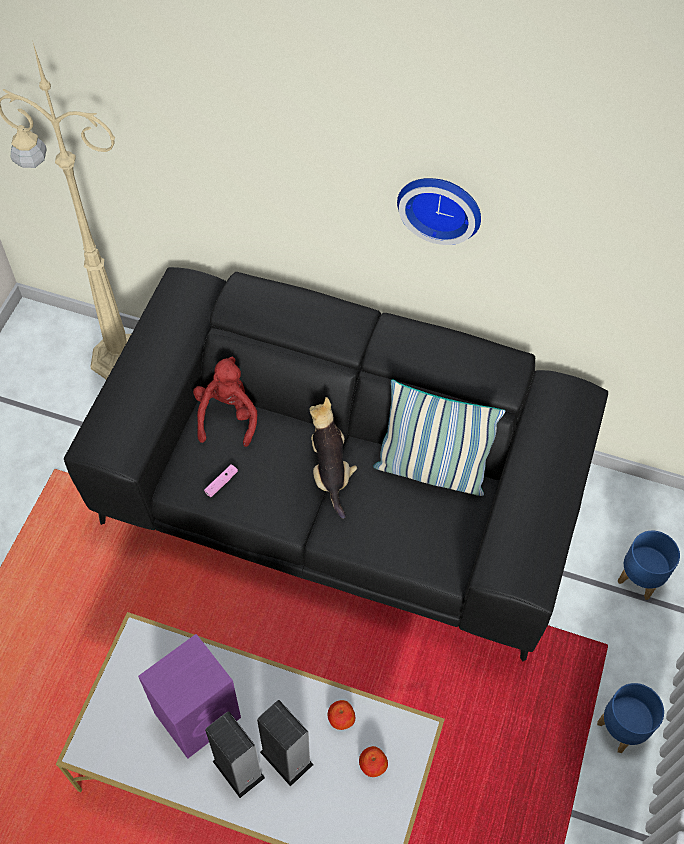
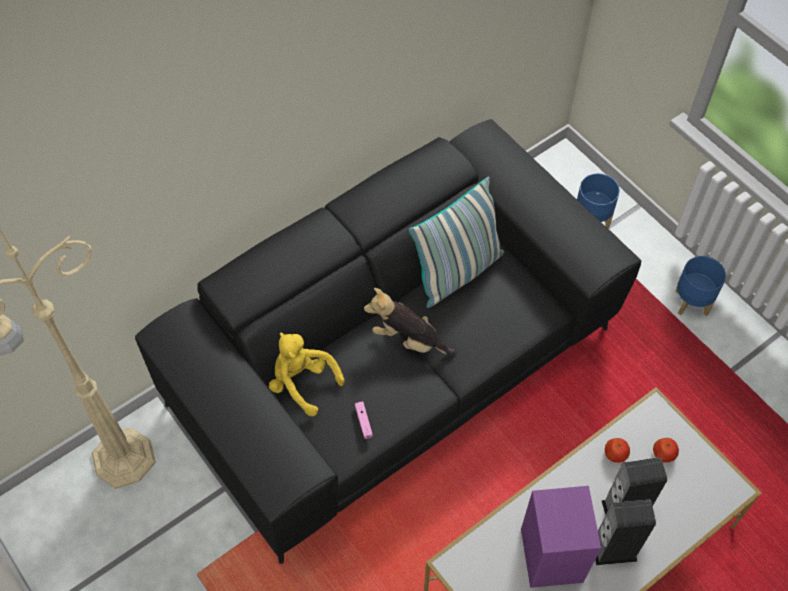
camera: 55 degrees left, 0 degrees up
(227, 416) = (302, 383): red plush toy -> yellow plush toy
(441, 205) = (343, 77): wall clock -> none

